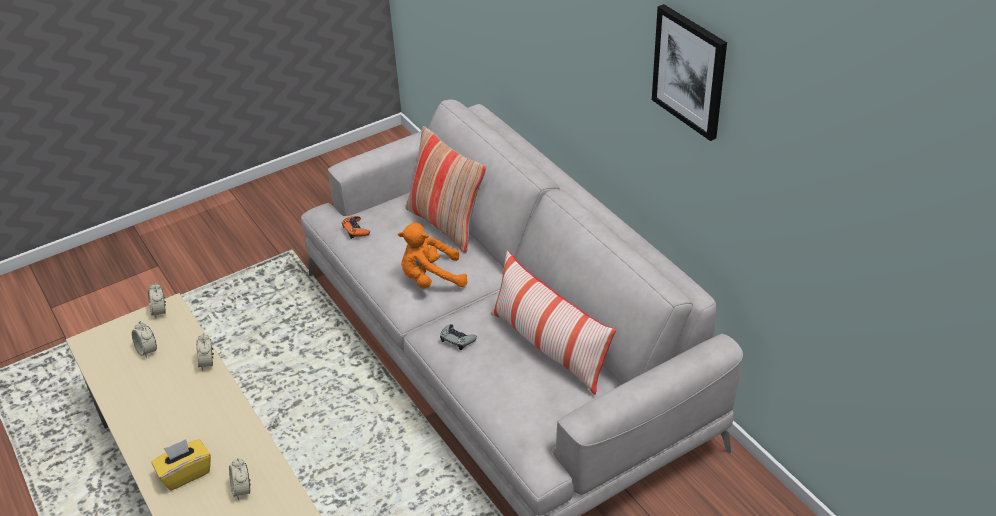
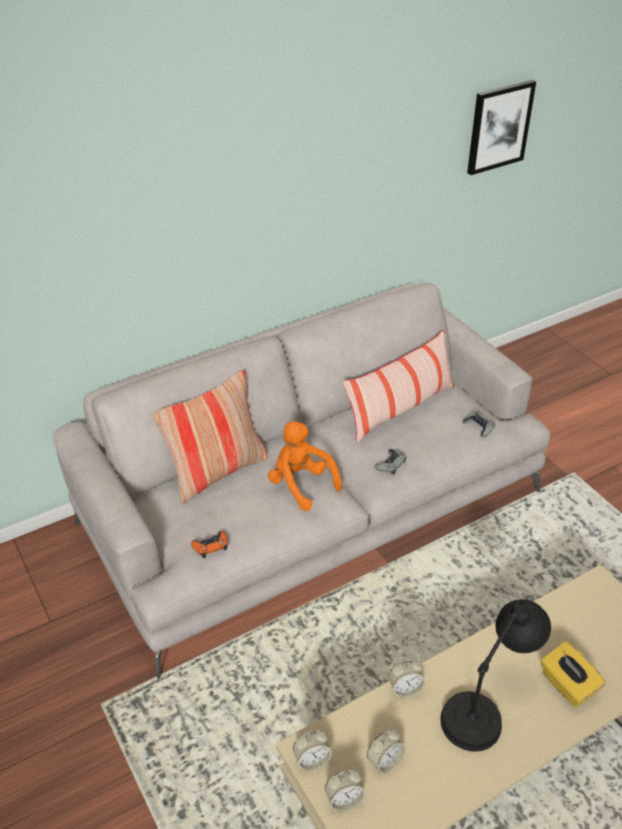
camera: 90 degrees left, 0 degrees up
(180, 414) = (487, 704): none -> black table lamp
(242, 490) = (578, 631): alarm clock -> alarm clock (344, 800)
(430, 279) = (301, 484): orange plush toy -> orange plush toy turned 150 degrees clockwise
(523, 414) = (479, 426): none -> grey game controller
(690, 71) = (347, 134): picture -> picture (499, 127)

